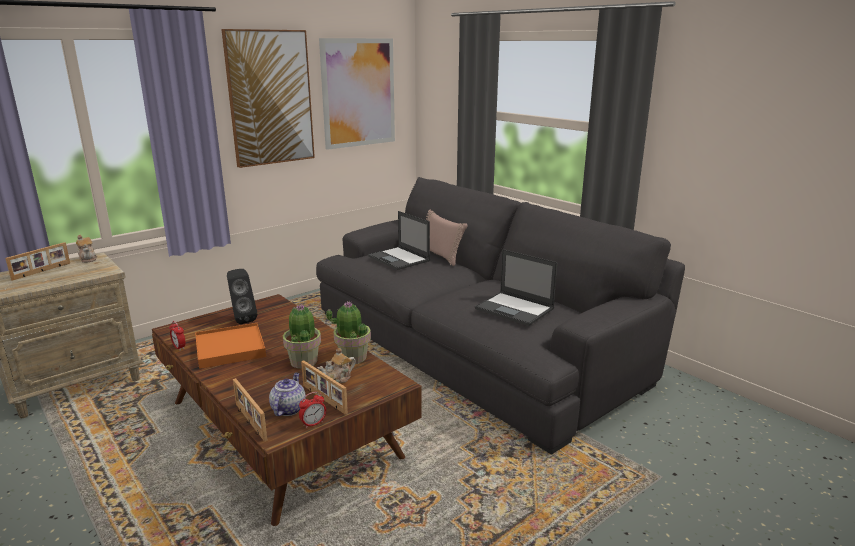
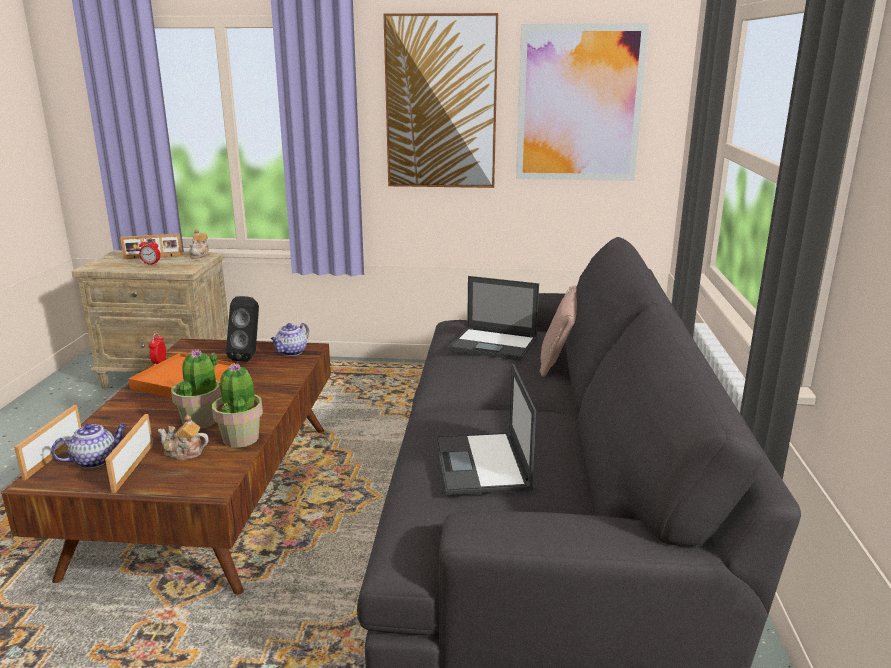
camera: 45 degrees right, 0 degrees up
(266, 306) = (291, 352): none -> teapot
(313, 424) = (77, 486): alarm clock -> alarm clock (151, 264)
(399, 259) = (494, 344): laptop -> laptop turned 75 degrees counterclockwise

